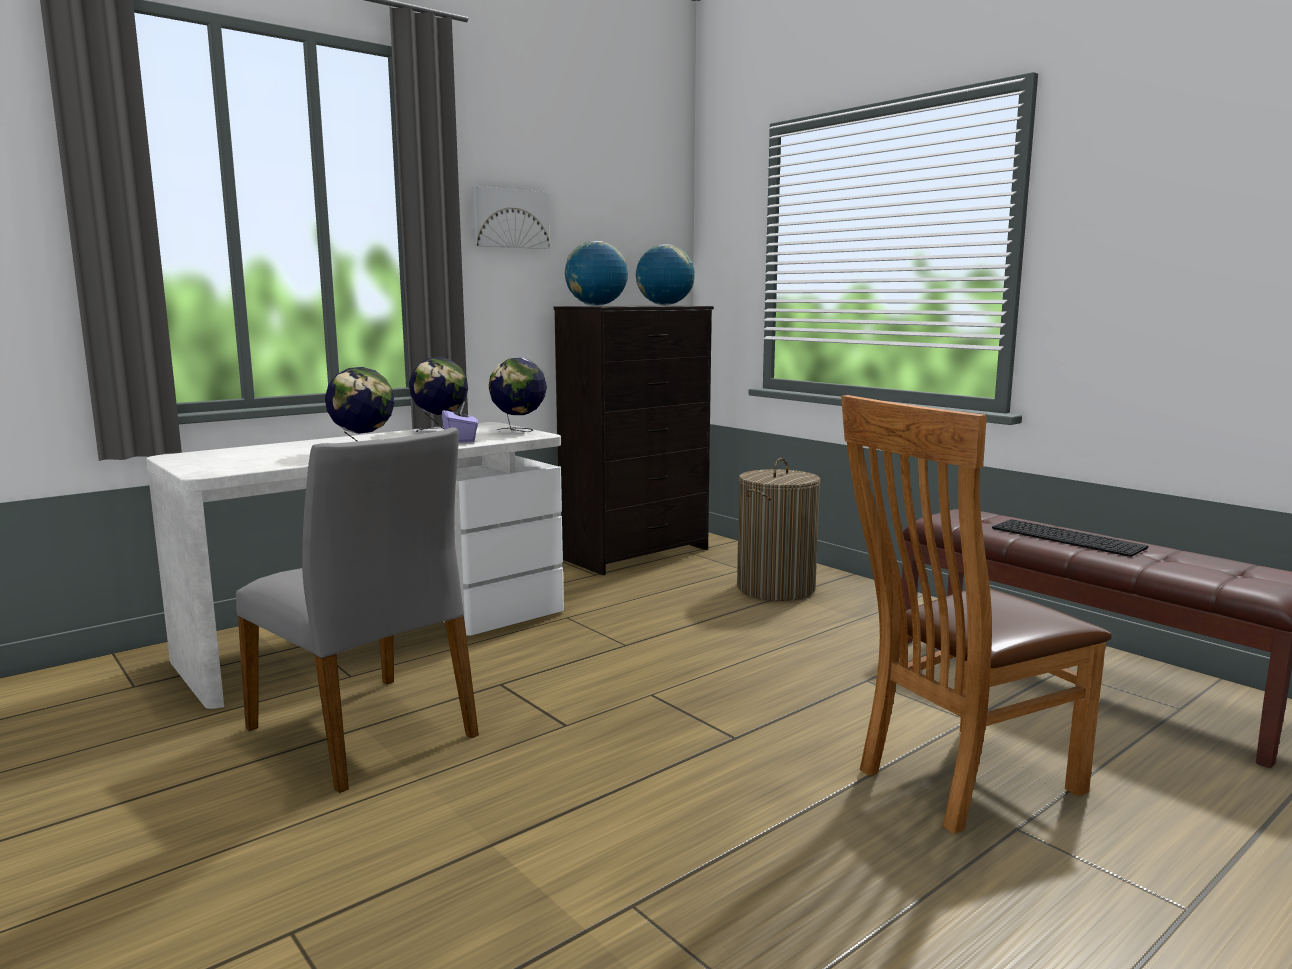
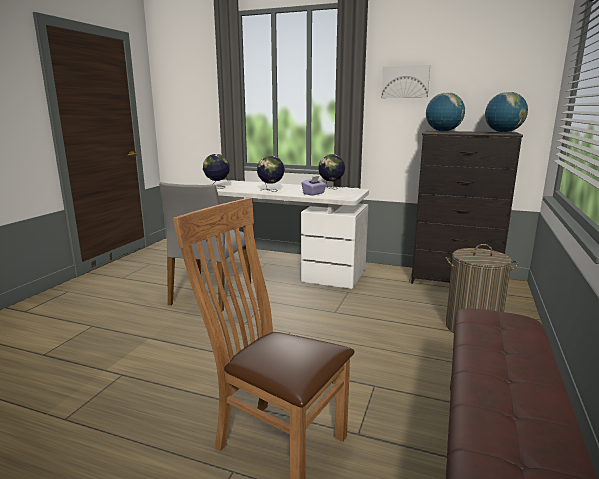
camera: 60 degrees right, 5 degrees up
(519, 431) = (351, 194): globe -> globe (217, 188)
(1069, 538) = (507, 364): keyboard -> none

